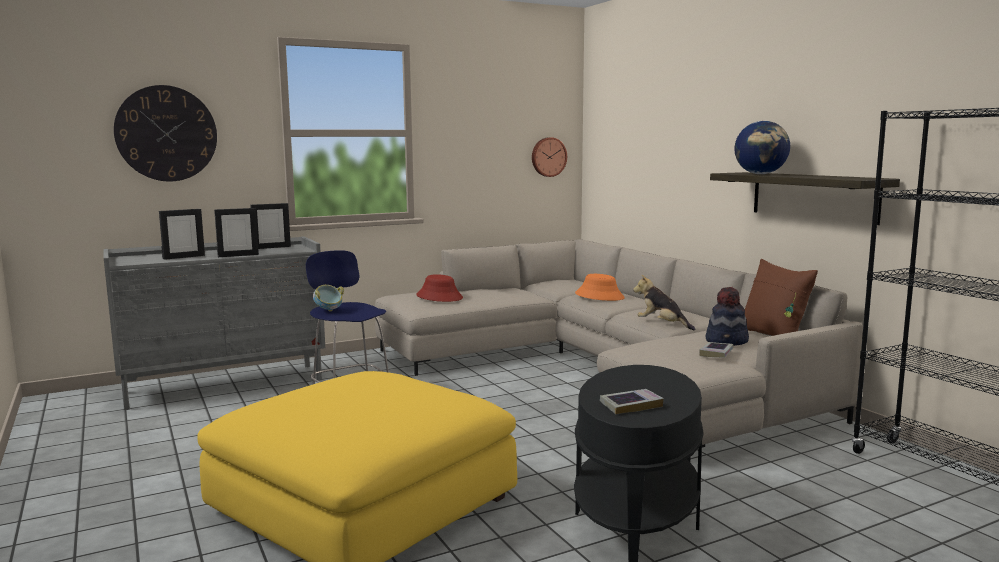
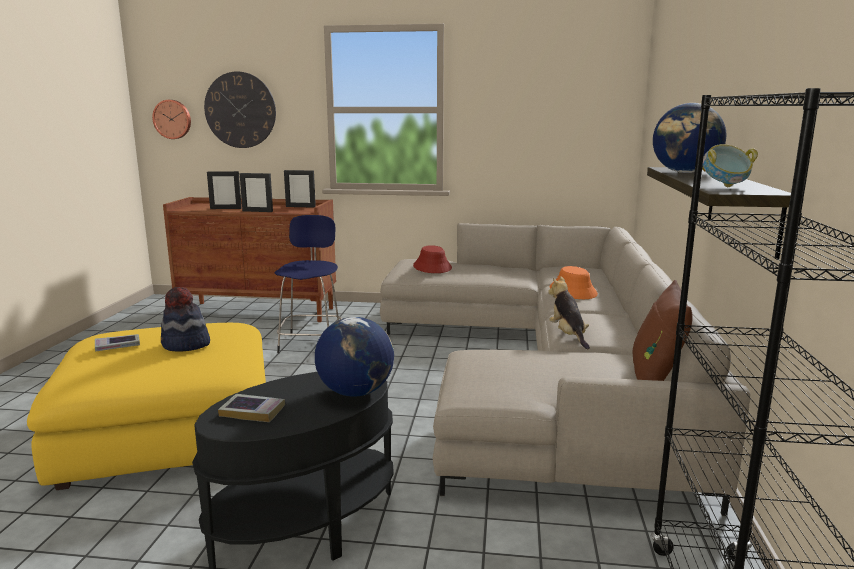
camera: 35 degrees right, 5 degrees up
(226, 386) = (259, 312): grey cabinet -> brown cabinet
(328, 310) = (295, 266): bowl -> bowl (724, 186)
(548, 157) = (596, 136): wall clock -> wall clock (172, 119)
(663, 377) = (355, 392): none -> globe
(716, 353) = (532, 381): book -> book (117, 346)
(727, 341) = (577, 371): hat -> hat (185, 345)

